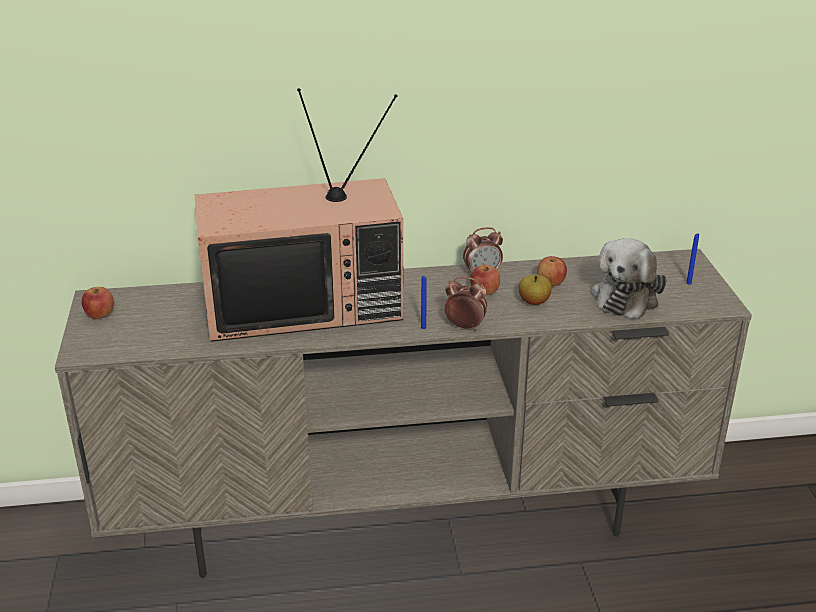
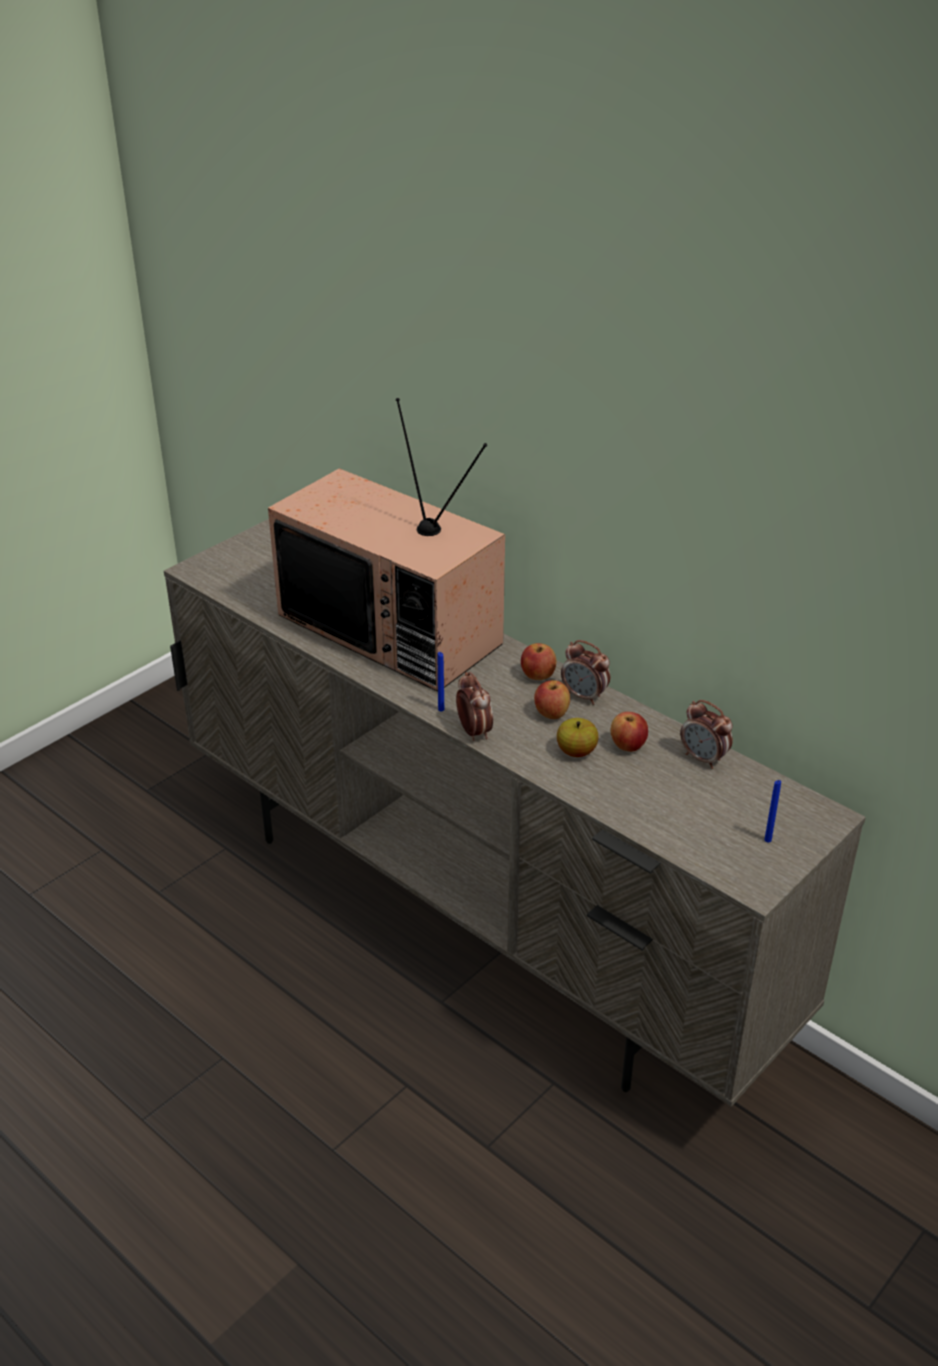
camera: 50 degrees right, 5 degrees up
(100, 315) = (251, 547): apple -> apple (537, 676)
(593, 267) = (703, 759): none -> alarm clock
(627, 296) = (673, 808): plush toy -> none

